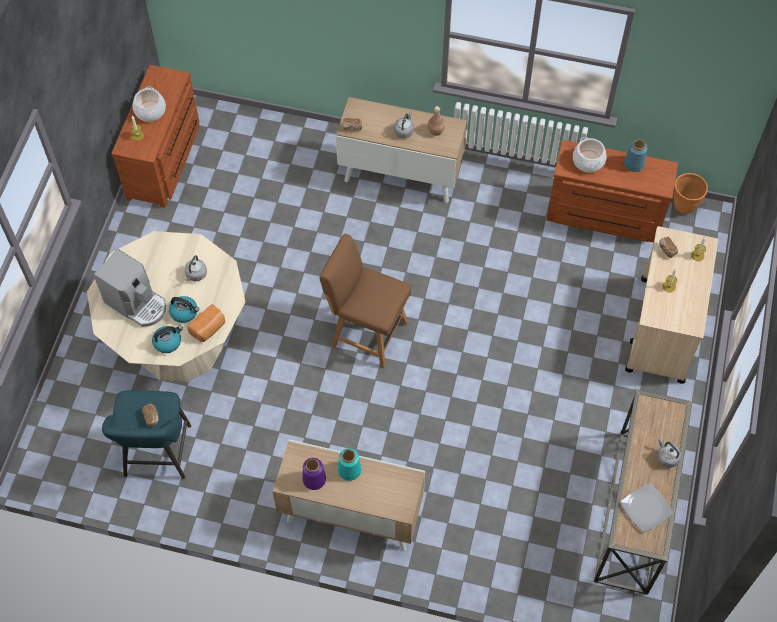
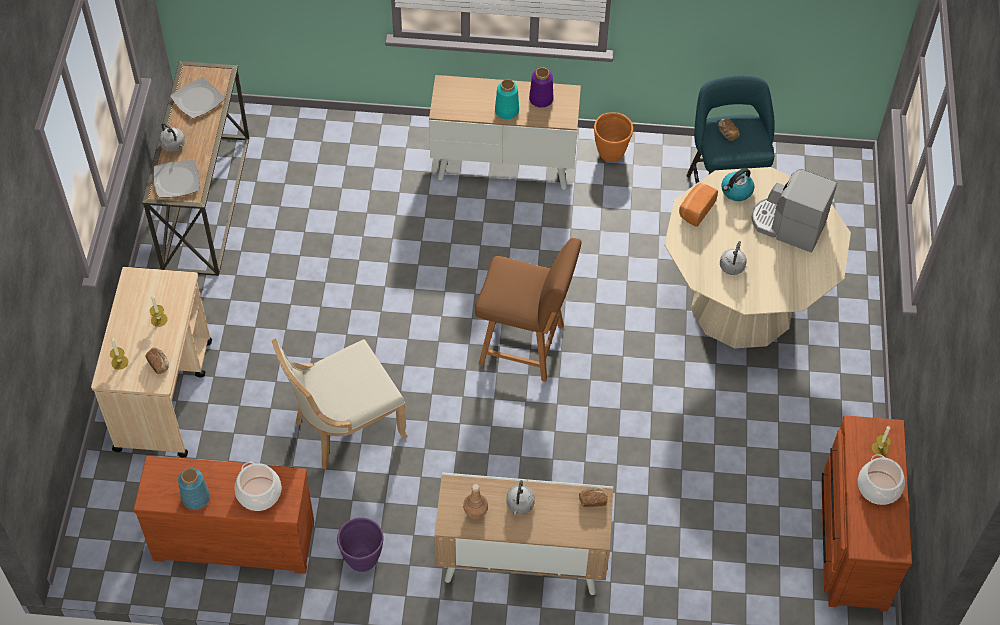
camera: 170 degrees right, 5 degrees down
(184, 312) = (729, 223): kettle -> none
(512, 190) = (363, 559): none -> purple planter
(519, 285) = (344, 428): none -> beige chair
(661, 419) = (177, 181): none -> plate
(684, 206) = (122, 569): orange planter -> orange planter (610, 154)

